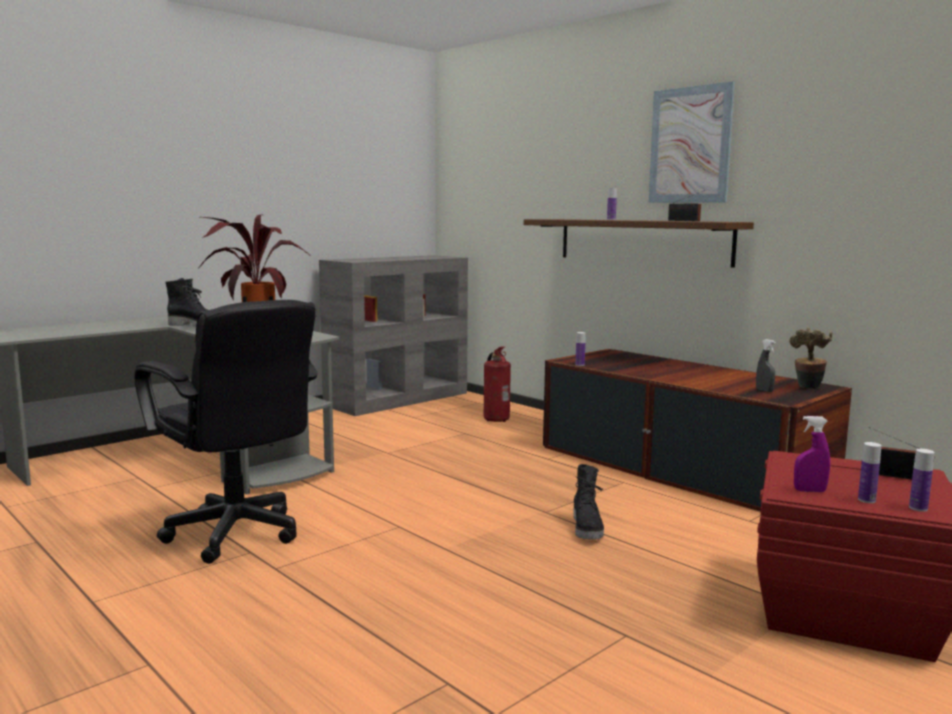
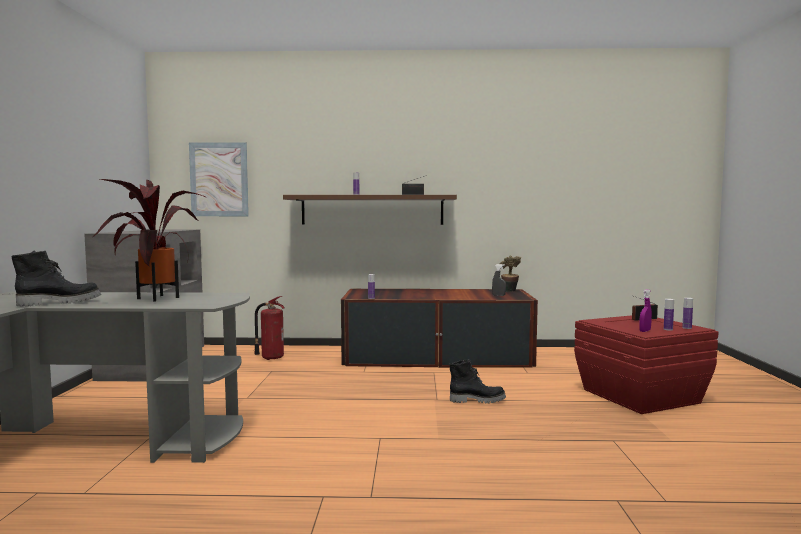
camera: 45 degrees left, 5 degrees down
(239, 536) = (283, 491): black office chair -> none
(587, 528) = (477, 400): black boot -> black boot turned 45 degrees counterclockwise
(690, 145) = (406, 146): picture -> picture (219, 179)

